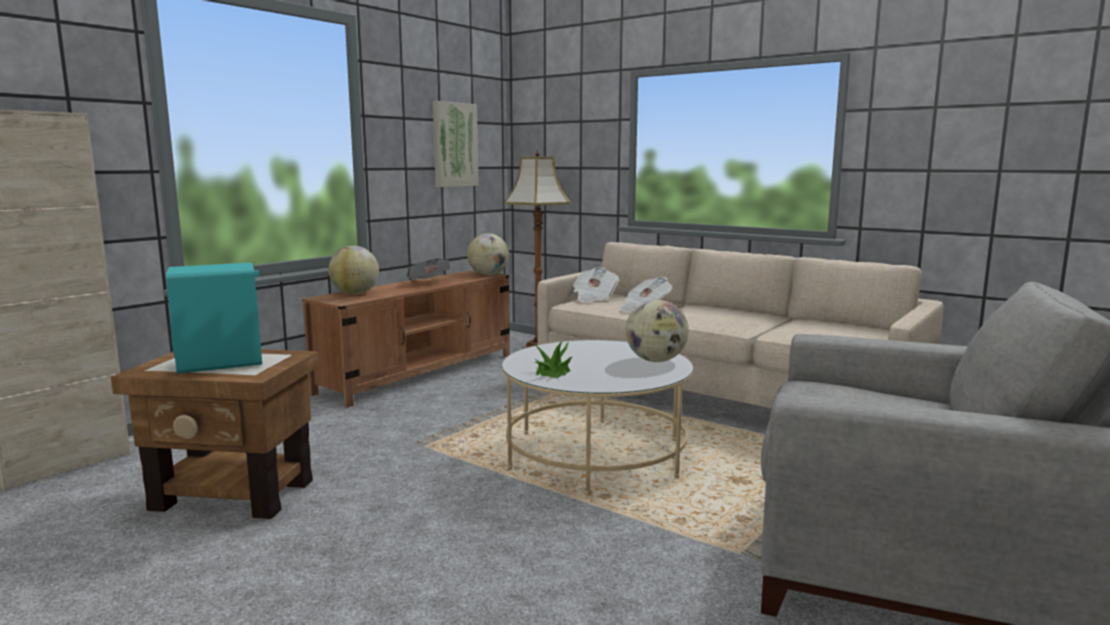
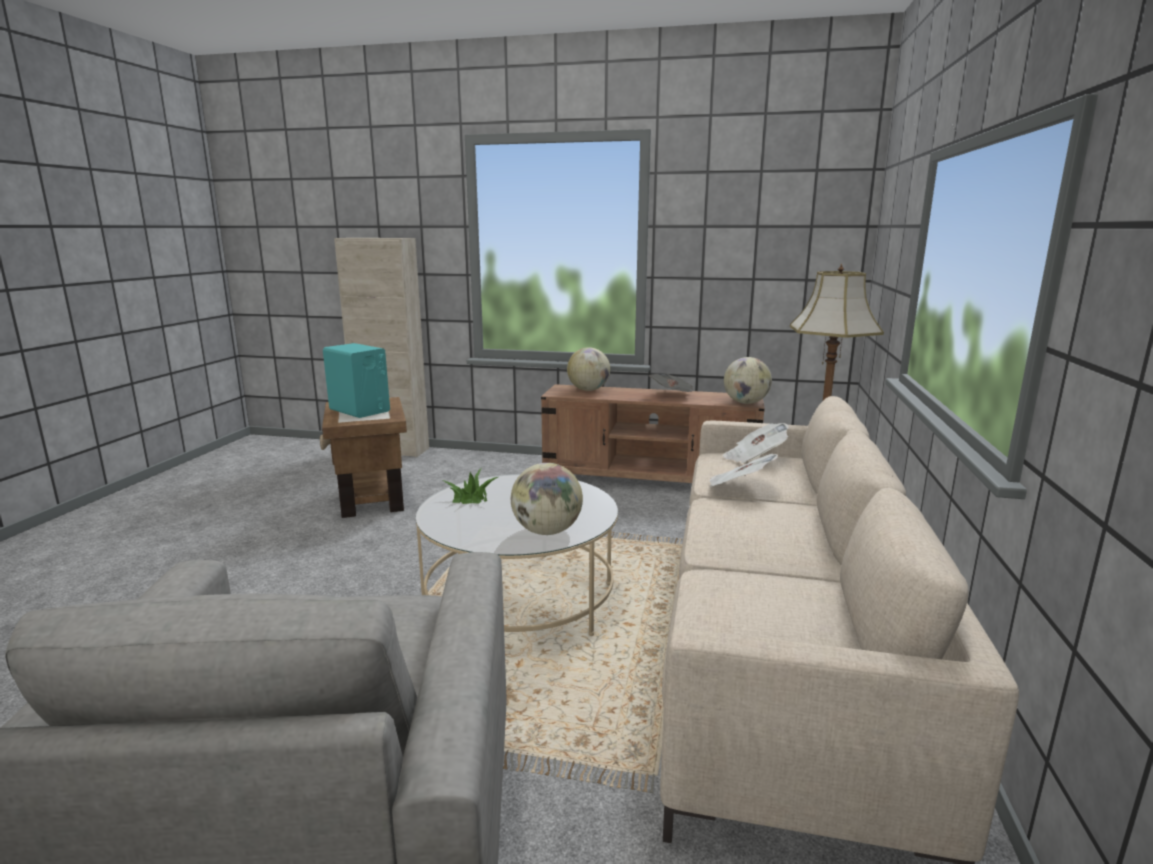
camera: 65 degrees right, 5 degrees up
(454, 145) = (775, 253): picture -> none

